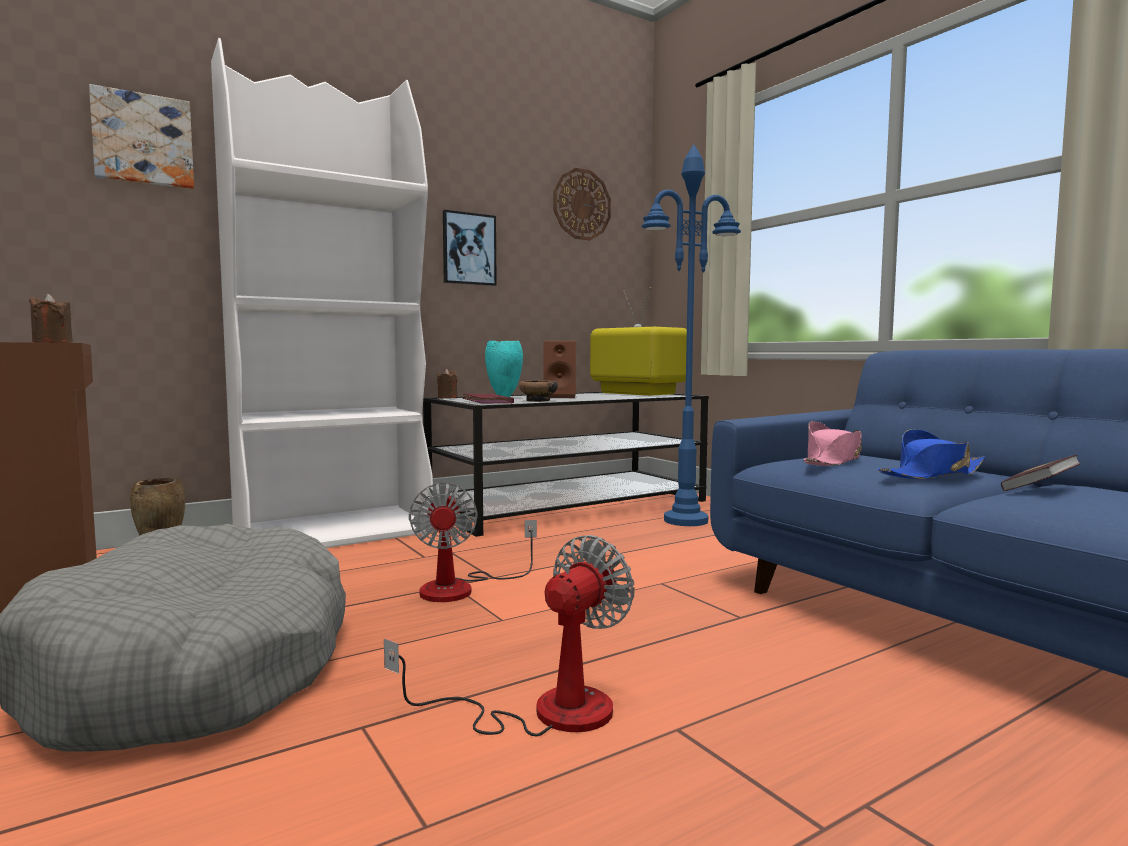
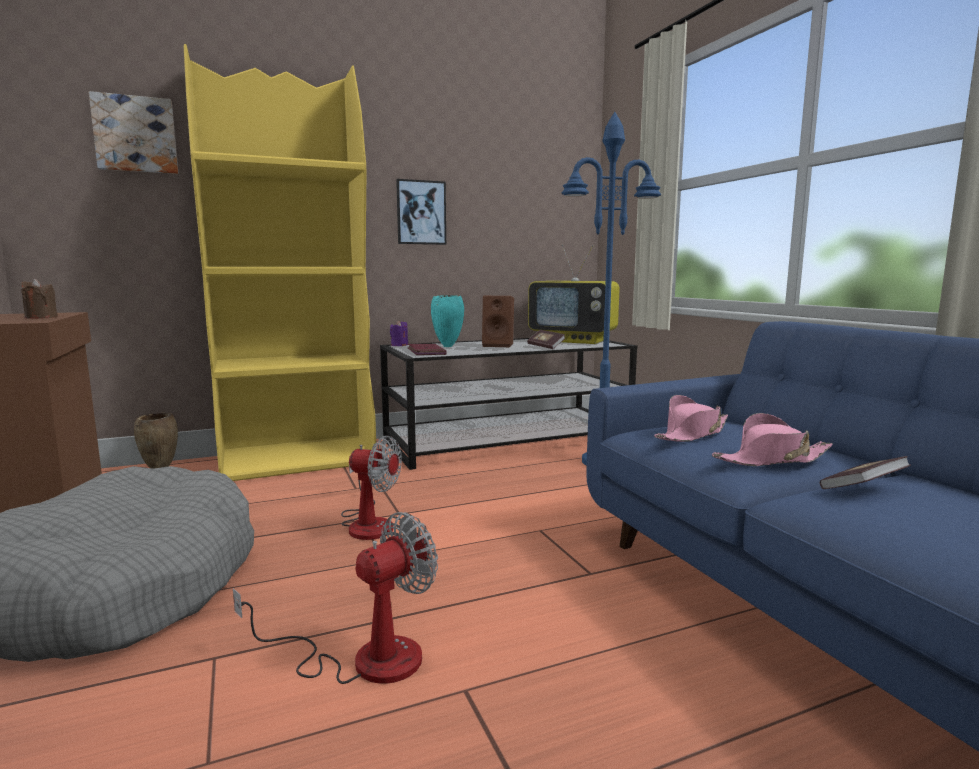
camera: 10 degrees right, 5 degrees up
(335, 533) = (299, 459): white bookcase -> yellow bookcase
(447, 398) = (399, 345): brown candle -> purple candle
(462, 588) = (368, 523): fan -> fan turned 75 degrees counterclockwise
(538, 400) = (472, 351): bowl -> none
(581, 204) = (529, 166): wall clock -> none
(614, 397) = (546, 347): none -> book
(636, 393) = (574, 340): television -> television turned 150 degrees clockwise
(932, 474) = (771, 459): blue hat -> pink hat

